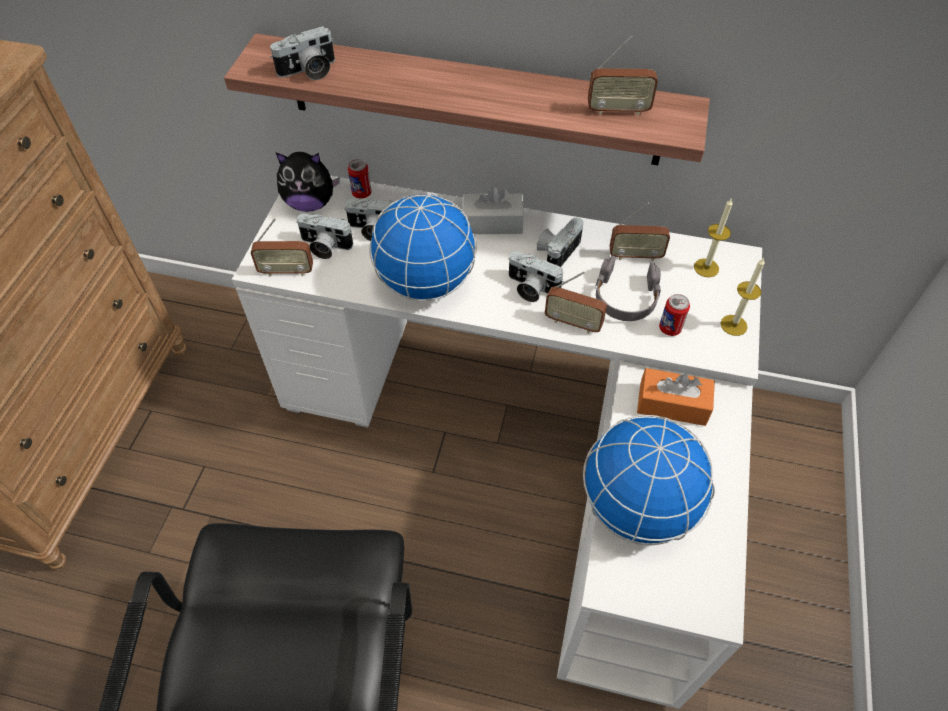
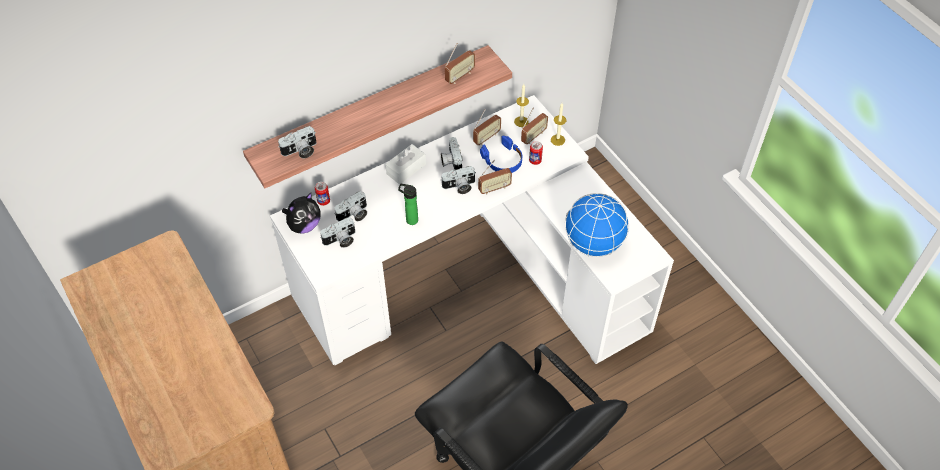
camera: 45 degrees left, 0 degrees up
(286, 271) = (338, 265): radio -> radio (533, 136)
(309, 71) = (300, 151): camera -> camera turned 45 degrees clockwise
(425, 282) = (410, 220): globe -> bottle
(625, 297) = (503, 160): grey headphones -> blue headphones
(672, 404) = (565, 193): orange tissue box -> none

